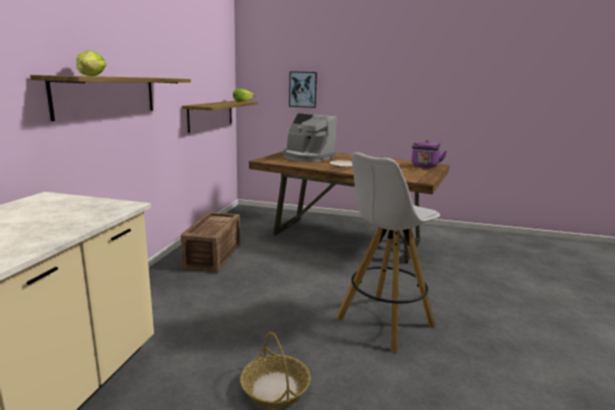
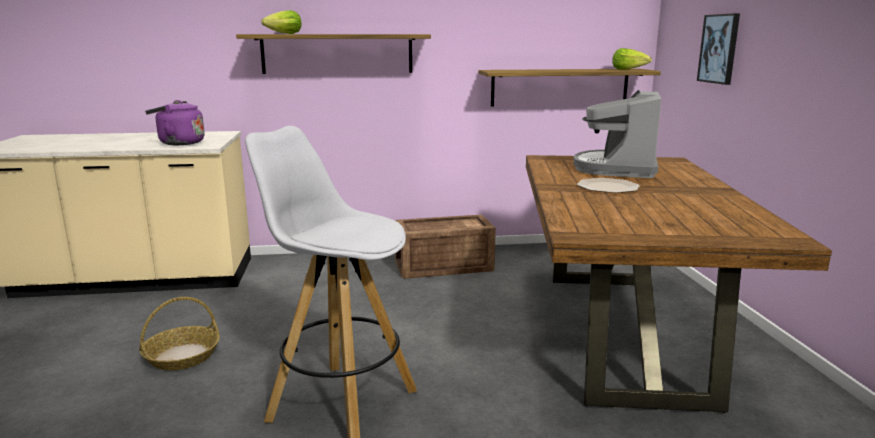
camera: 70 degrees right, 0 degrees up
(424, 166) = (734, 231): purple kettle -> purple kettle (178, 143)

